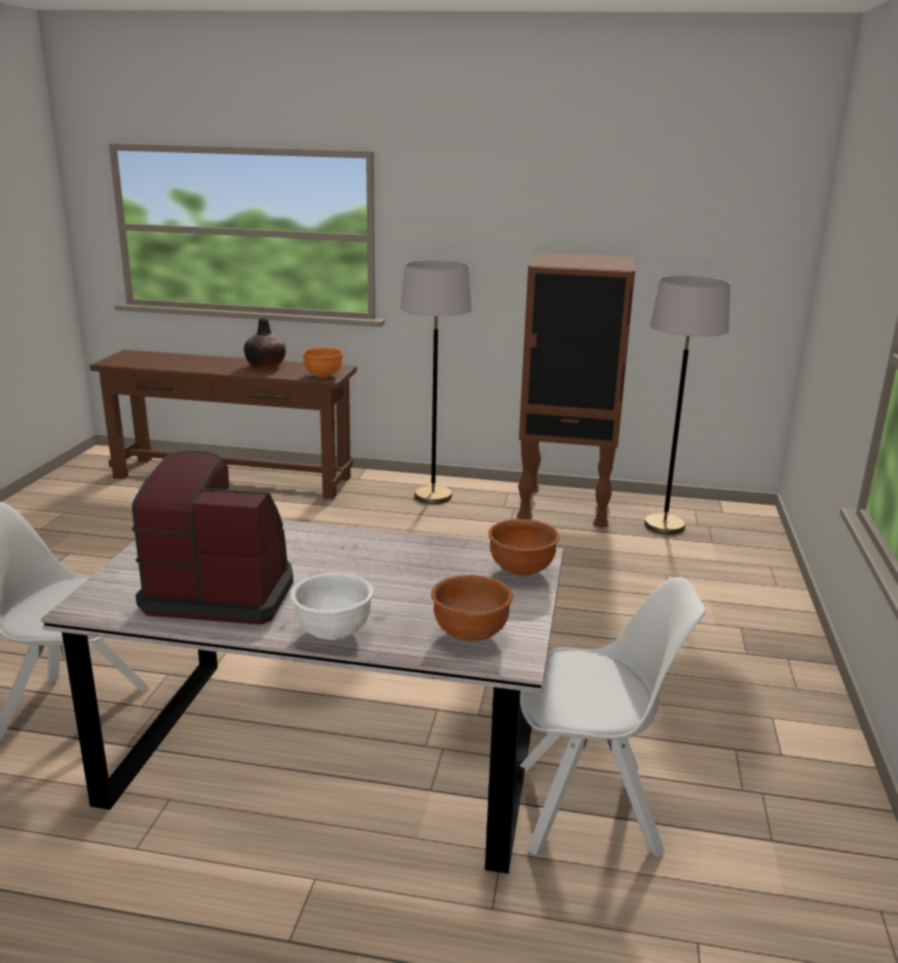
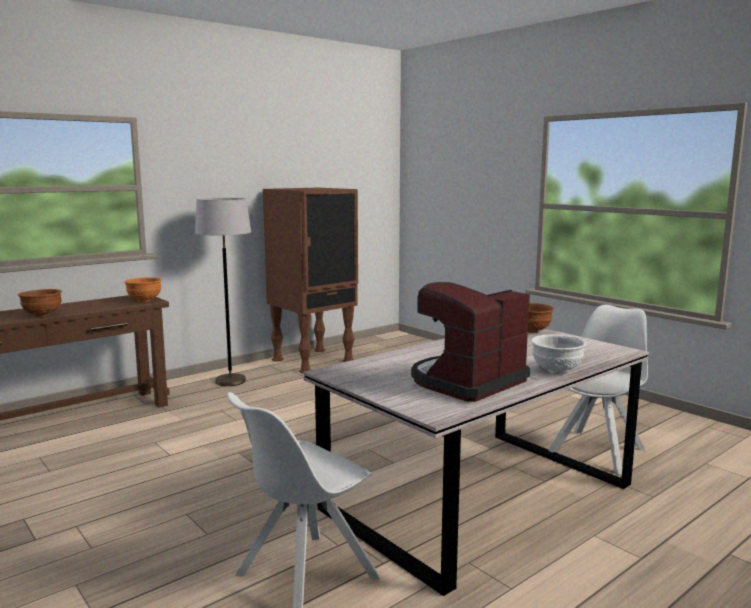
camera: 50 degrees left, 10 degrees down
(266, 366) = (77, 306): vase -> none
(470, 634) = (589, 351): brown bowl -> brown bowl (42, 315)
(664, 525) = (377, 352): grey floor lamp -> none

